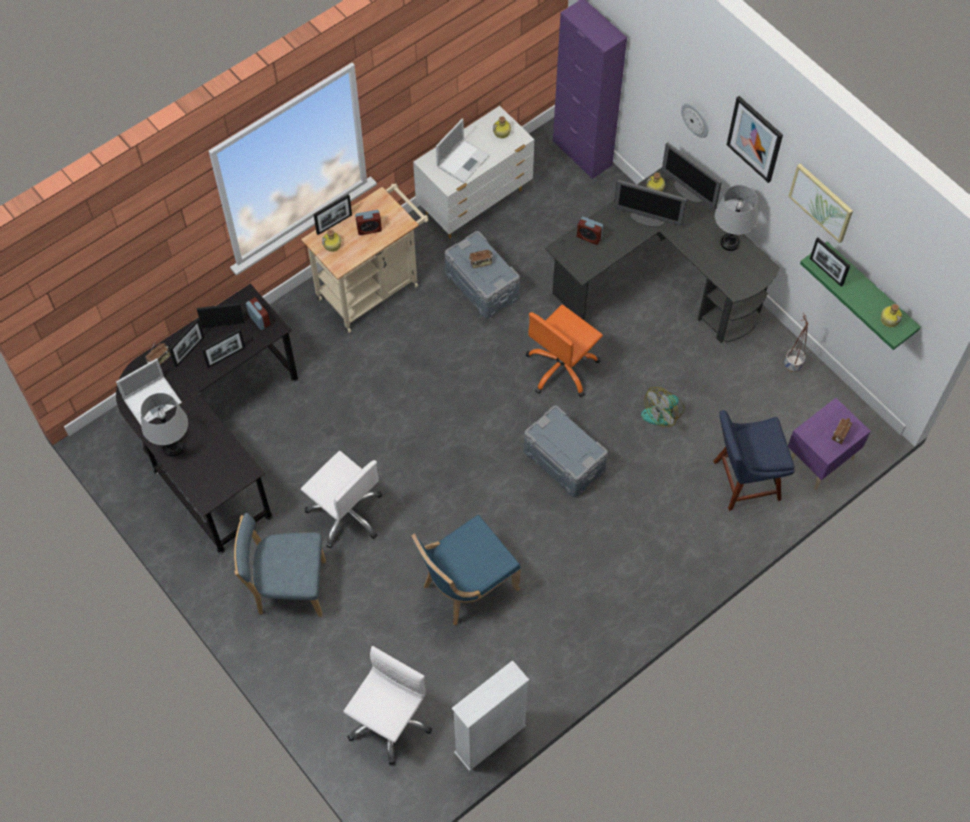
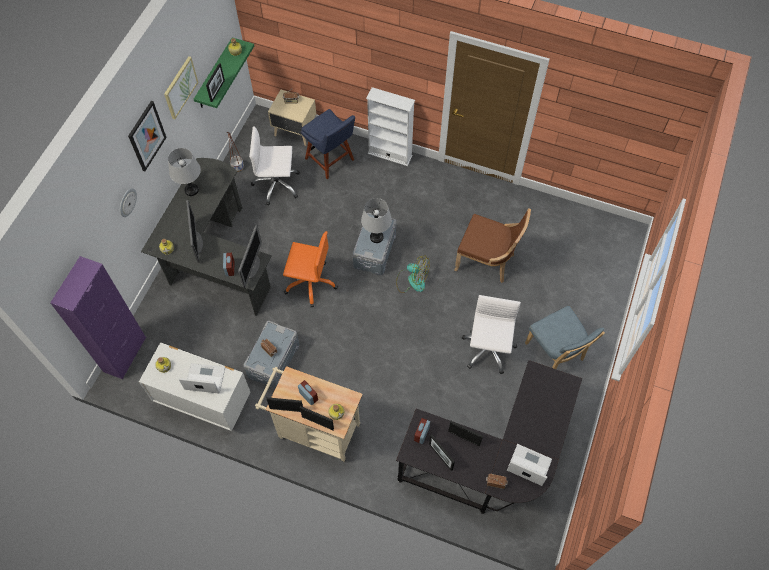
camera: 120 degrees left, 0 degrees up
(173, 447) = (551, 428): grey table lamp -> grey table lamp (376, 237)
(189, 351) = (476, 466): picture frame -> picture frame (286, 409)
(388, 721) = (590, 258): white office chair -> white office chair (277, 185)
(466, 586) = (487, 261): blue chair -> brown chair
(490, 739) = (562, 207): white bookcase -> white bookcase (390, 154)
(663, 412) = (309, 216): fan -> fan (412, 280)
(688, 192) = (161, 229): monitor -> monitor (252, 267)
(818, 460) = (295, 132): purple nightstand -> beige nightstand

